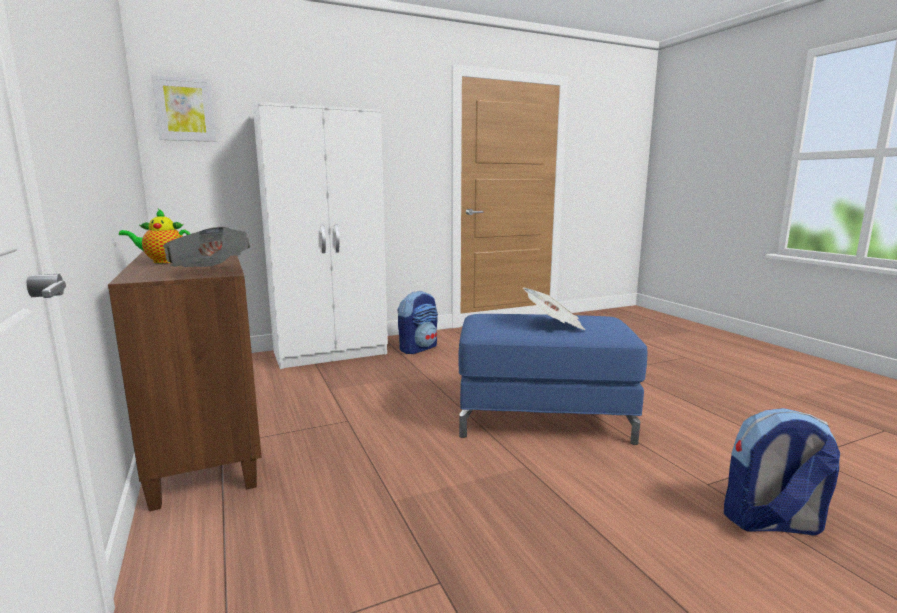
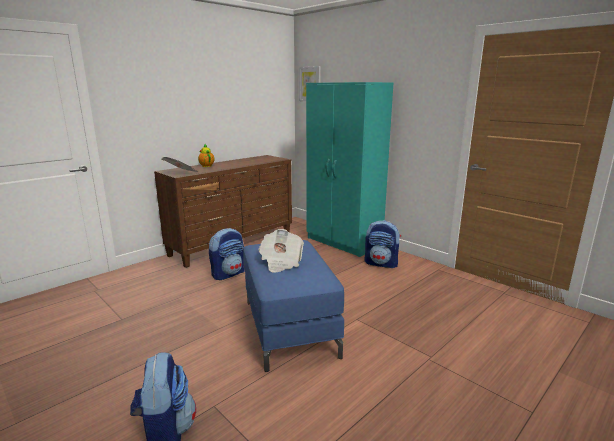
camera: 70 degrees right, 5 degrees up
(331, 353) = (343, 242): white wardrobe -> turquoise wardrobe
(341, 443) = (228, 274): none -> backpack

